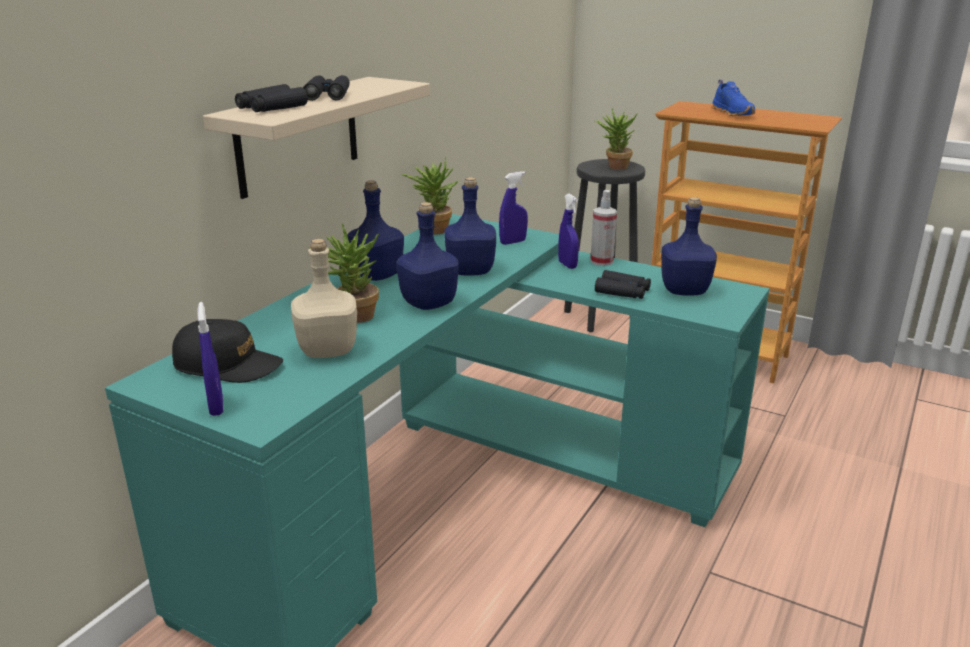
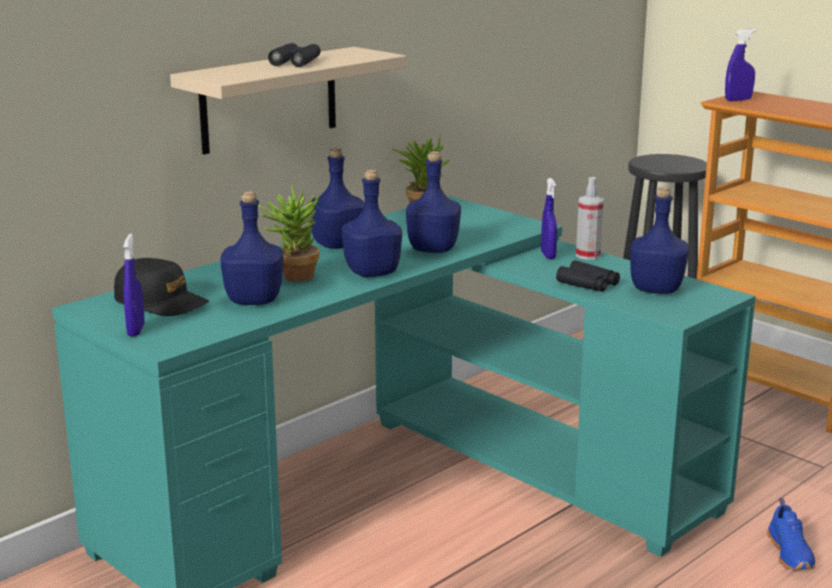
camera: 15 degrees right, 5 degrees down
(271, 108) = (234, 70): black binoculars -> none
(326, 350) = (253, 300): beige bottle -> blue bottle
(513, 242) = (496, 227): blue spray bottle -> blue spray bottle (738, 100)
(614, 167) = (672, 163): potted plant -> none
(733, 113) = (794, 106): blue shoe -> blue shoe (791, 553)

